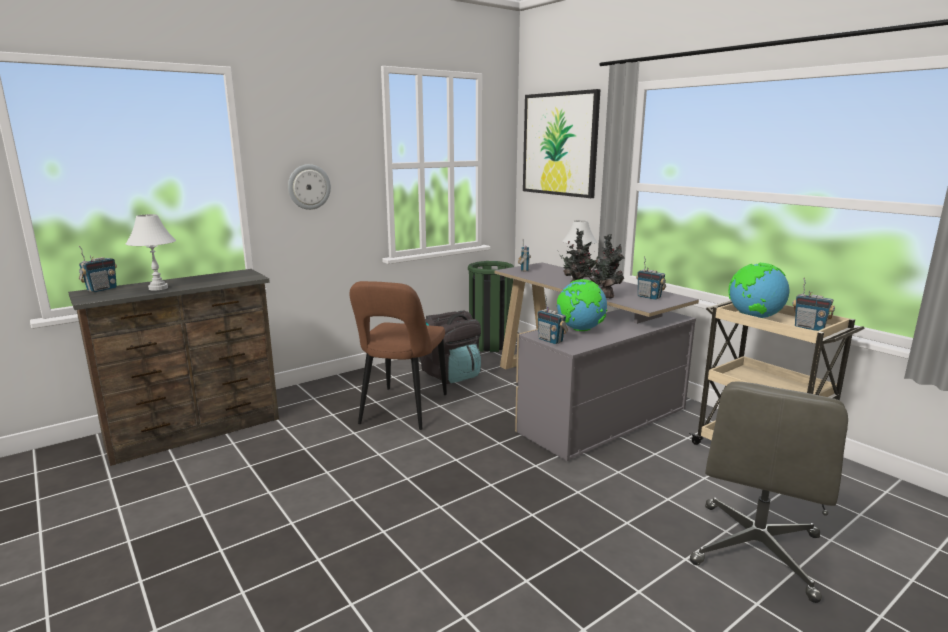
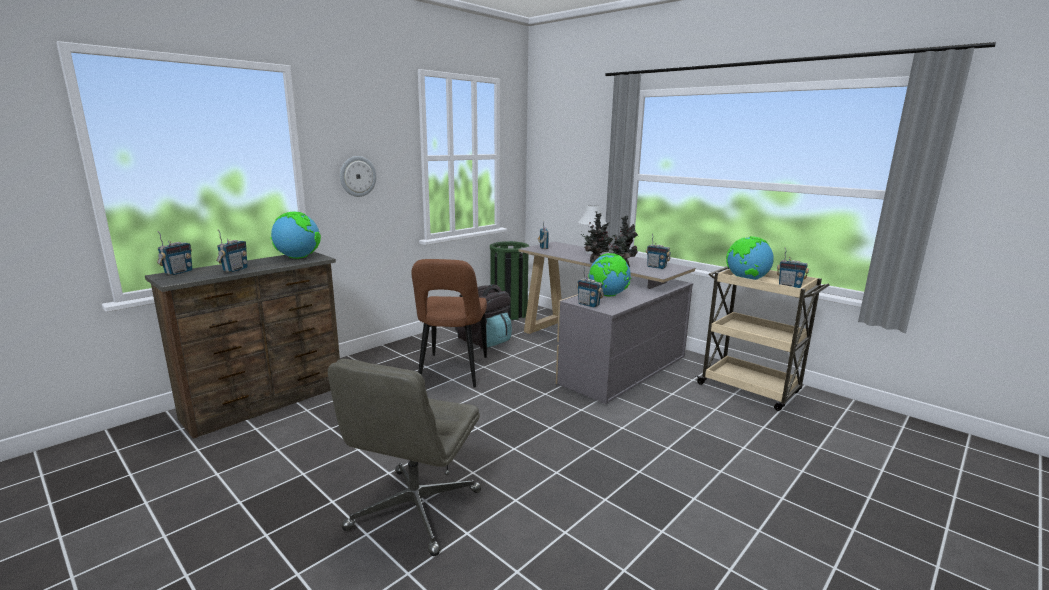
camera: 10 degrees left, 0 degrees up
(158, 288) = (235, 270): white table lamp -> radio
(231, 276) = (298, 258): none -> globe
(560, 144) = (567, 141): picture -> none
(756, 551) = (770, 460): grey office chair -> grey office chair (414, 511)

